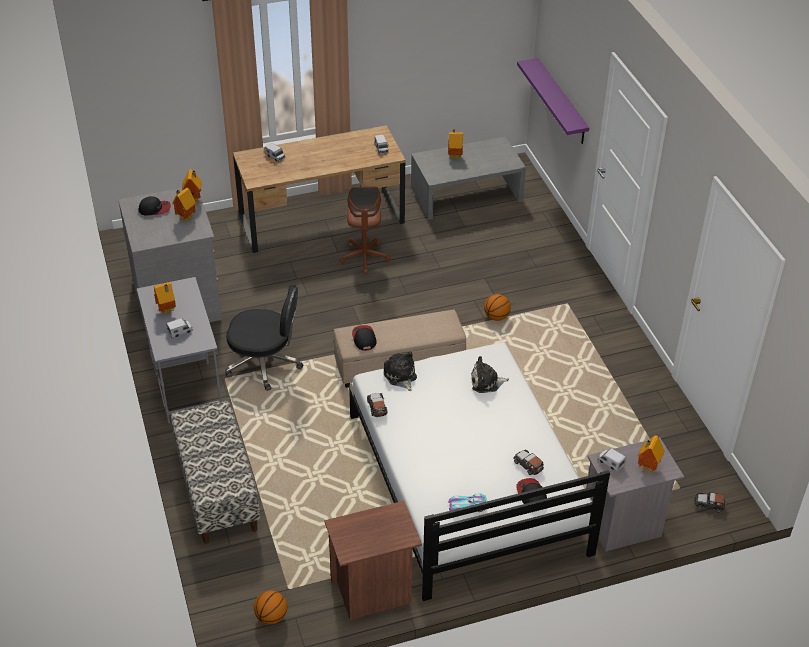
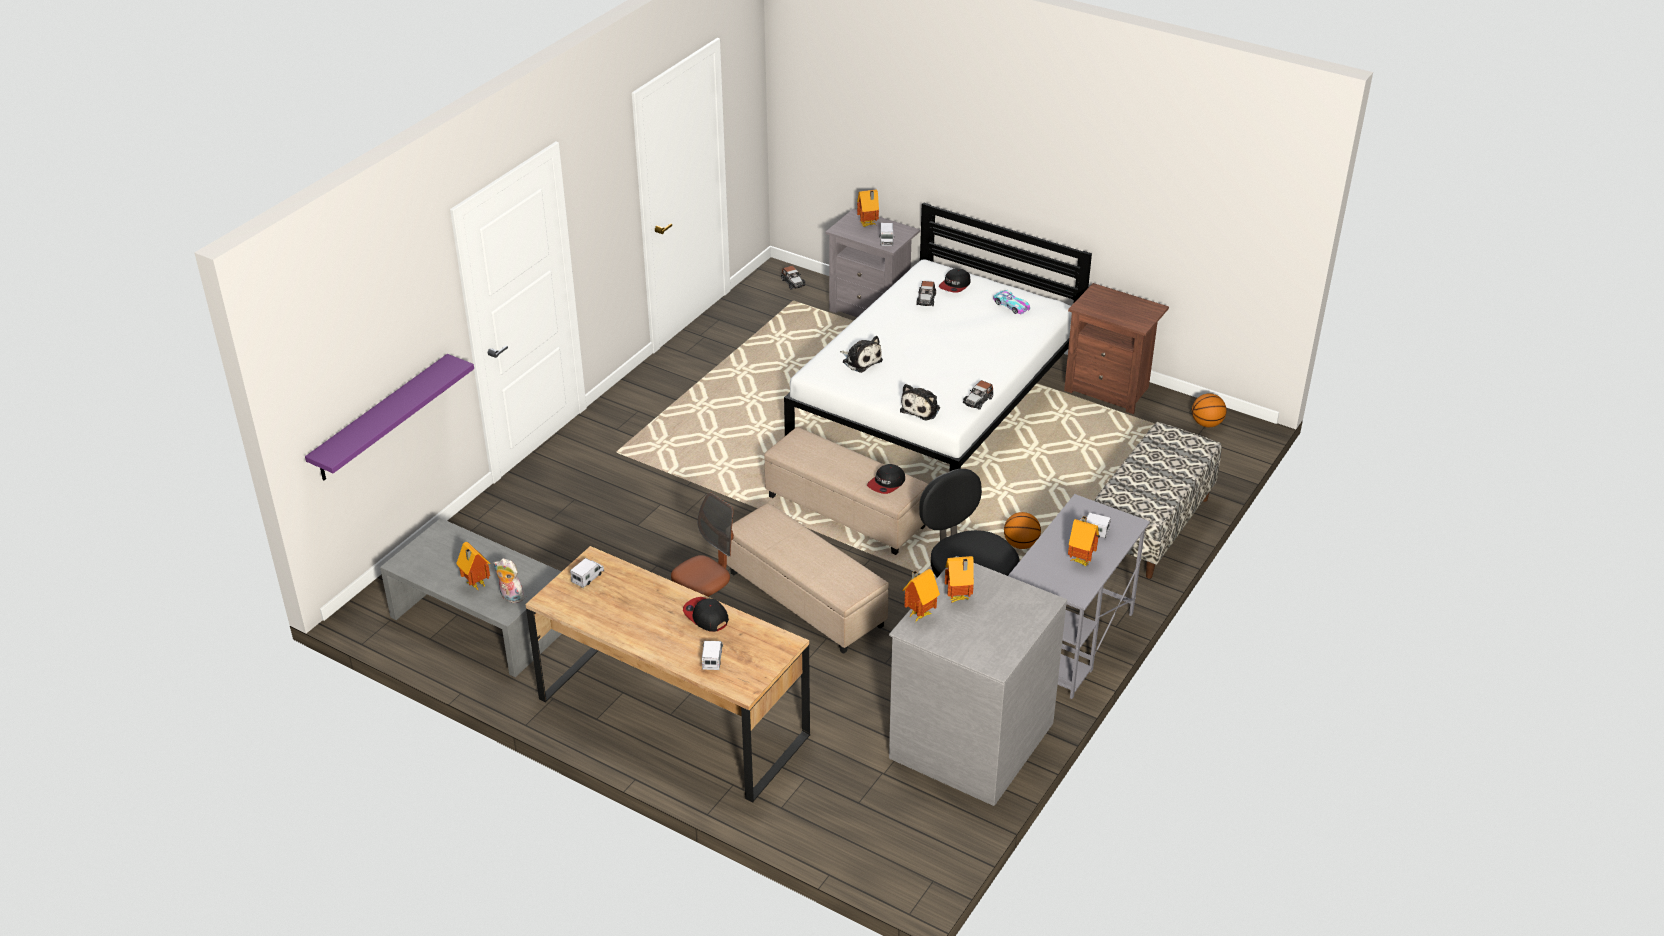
camera: 130 degrees left, 5 degrees down
(155, 209) = (977, 635): cap -> cap (705, 616)
(346, 304) = (805, 599): none -> beige ottoman
(431, 162) = (510, 597): none -> plush toy
(496, 317) = (694, 486): basketball -> basketball (1021, 544)

